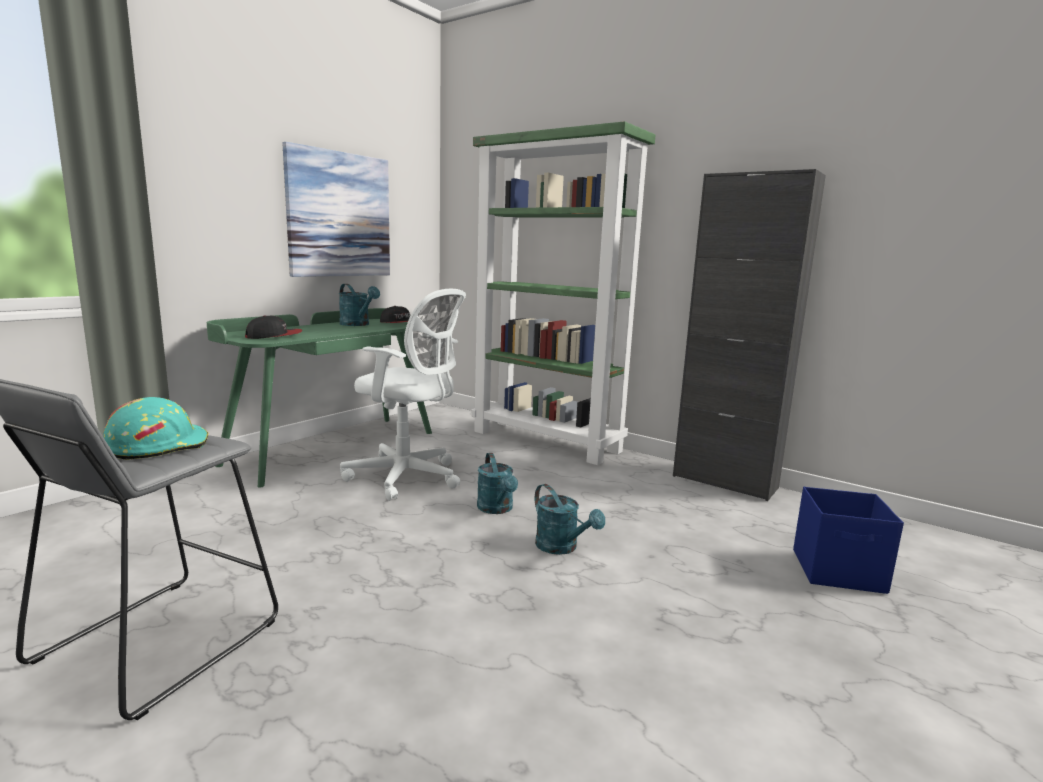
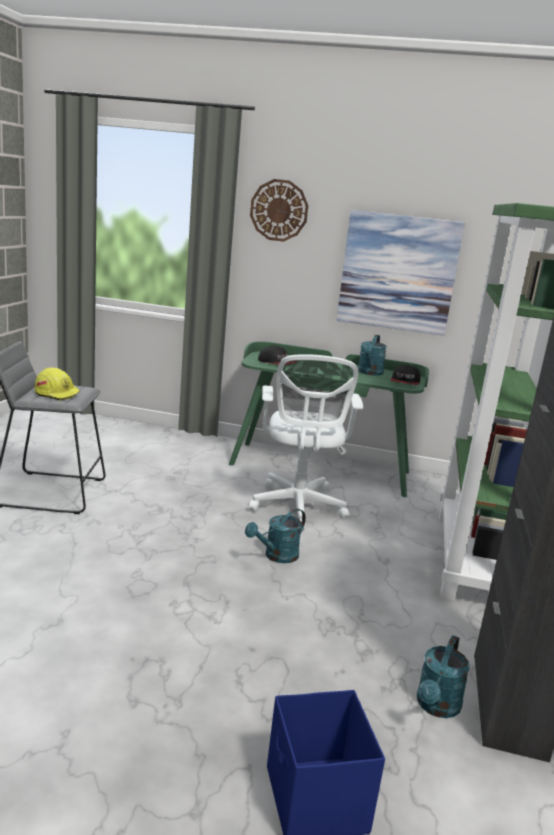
camera: 65 degrees right, 5 degrees up
(158, 446) = (57, 394): turquoise hard hat -> yellow hard hat
(192, 137) = (279, 210): none -> wall clock
(562, 547) = (232, 597): turquoise watering can -> turquoise watering can (436, 707)

